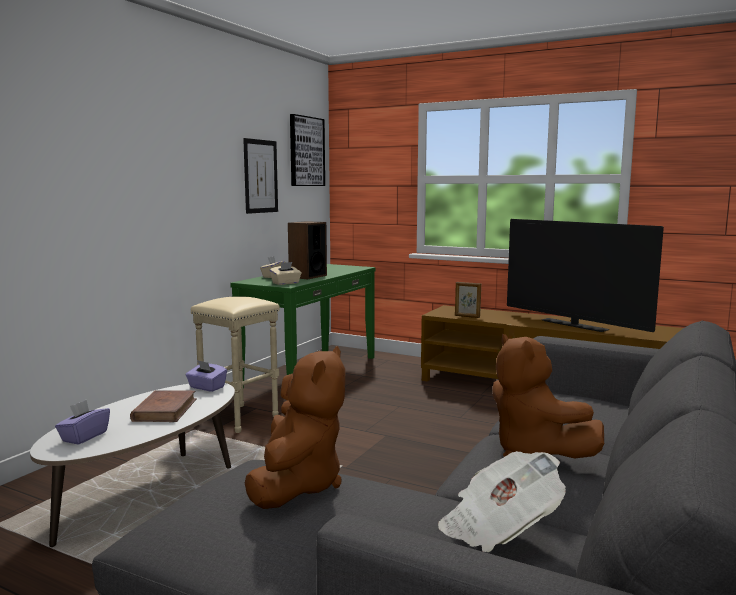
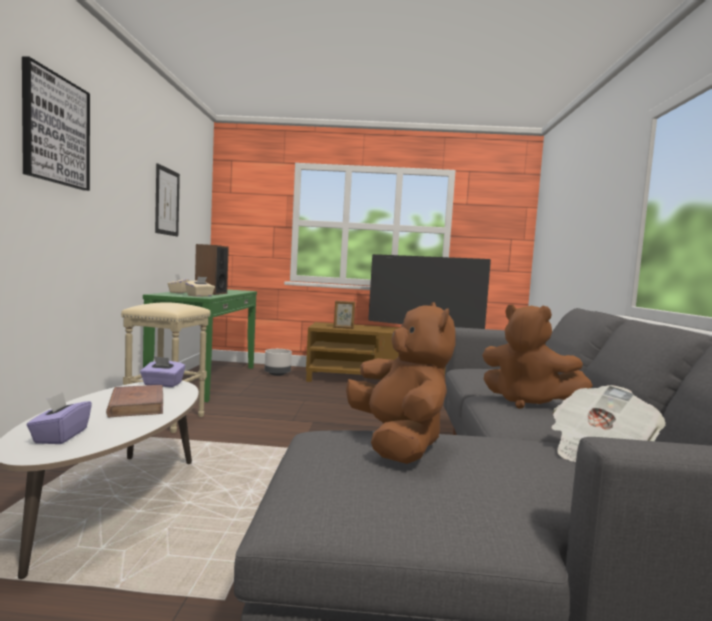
camera: 25 degrees left, 5 degrees down
(306, 151) = (198, 189): picture -> picture (55, 130)
(395, 368) = (277, 374): none -> grey planter

